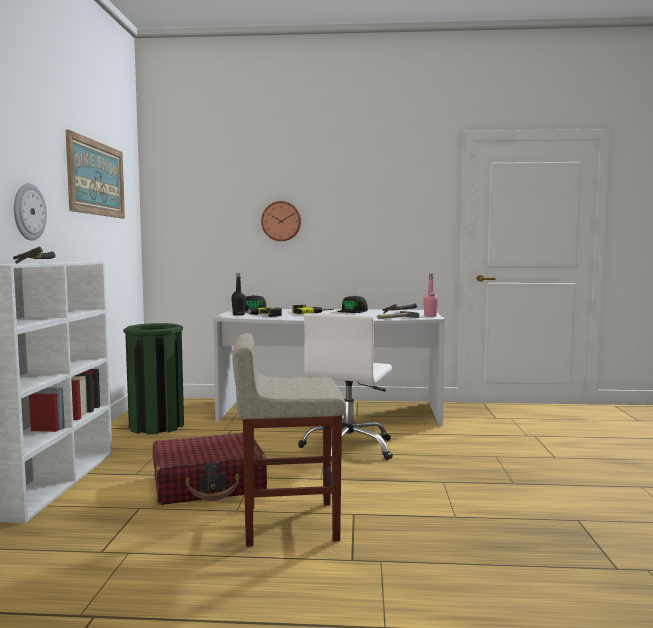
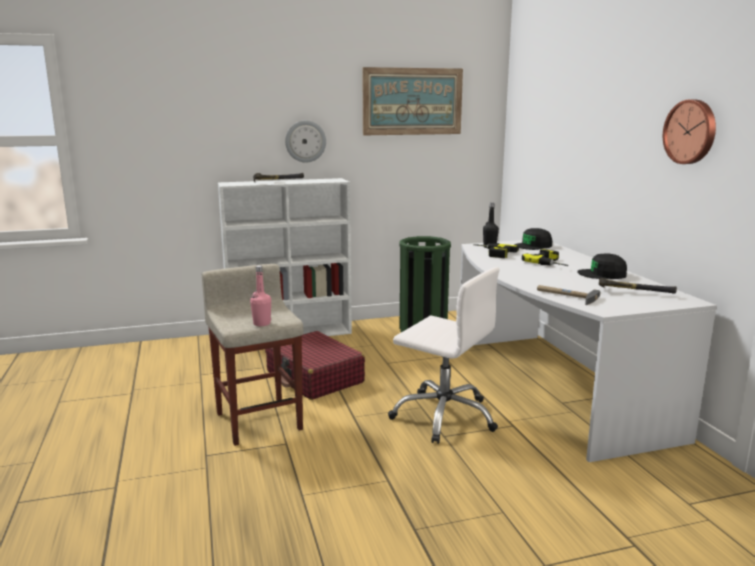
camera: 70 degrees right, 10 degrees up
(281, 221) = (588, 142): wall clock -> wall clock (691, 132)
(349, 448) = (444, 416): white office chair -> white office chair turned 150 degrees counterclockwise
(430, 316) = (619, 308): pink bottle -> pink bottle (262, 323)

